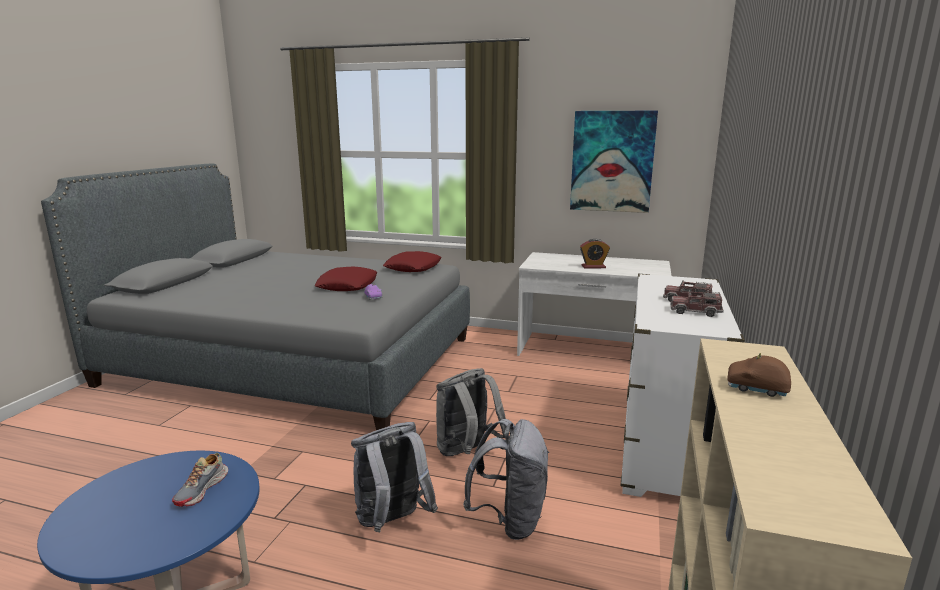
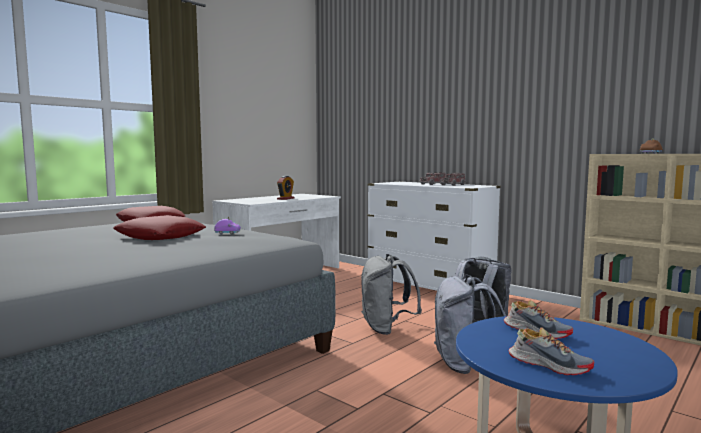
camera: 65 degrees left, 10 degrees down
(112, 500) = (549, 365): none -> shoe
(612, 161) = (262, 119): picture -> none

